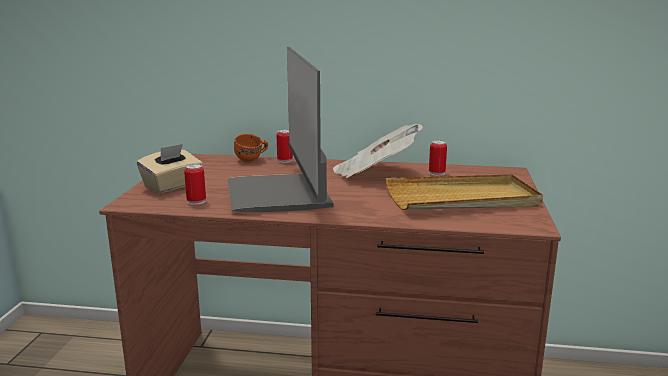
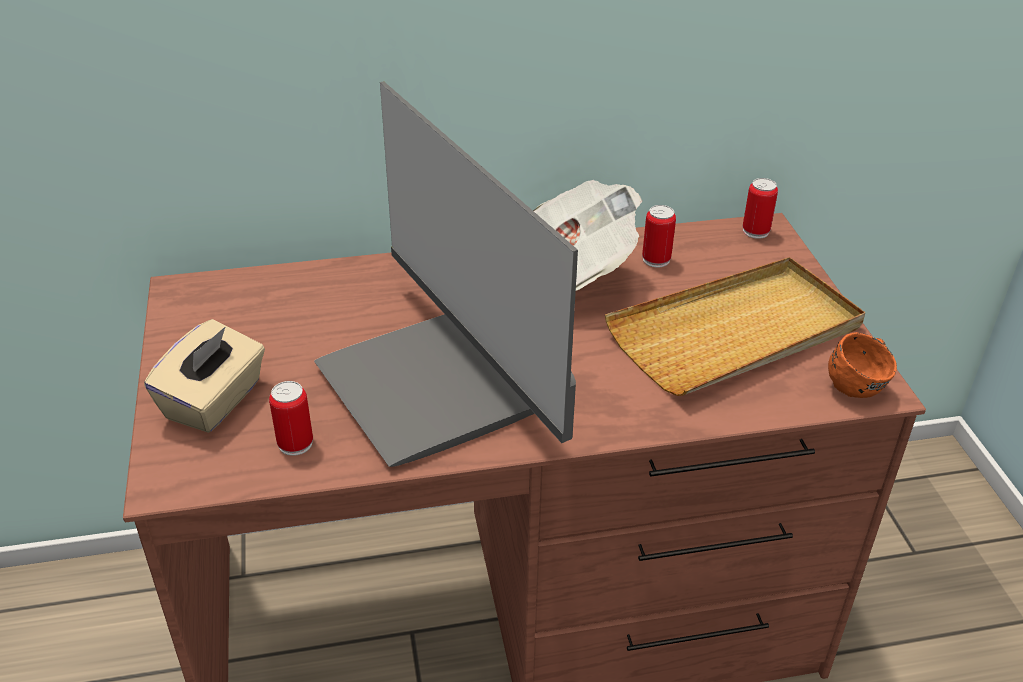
camera: 20 degrees left, 20 degrees up
(252, 159) = (310, 276): orange mug -> orange mug (860, 385)
(285, 160) = (373, 267): can -> can (755, 231)

